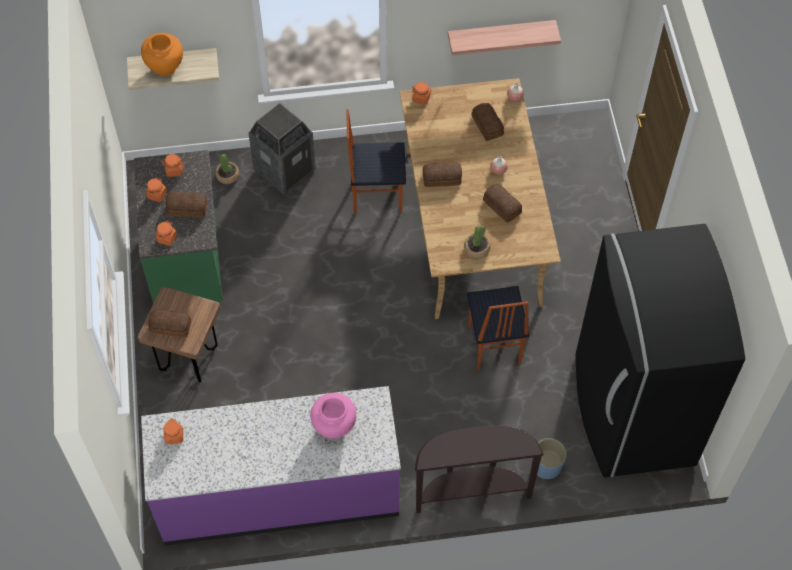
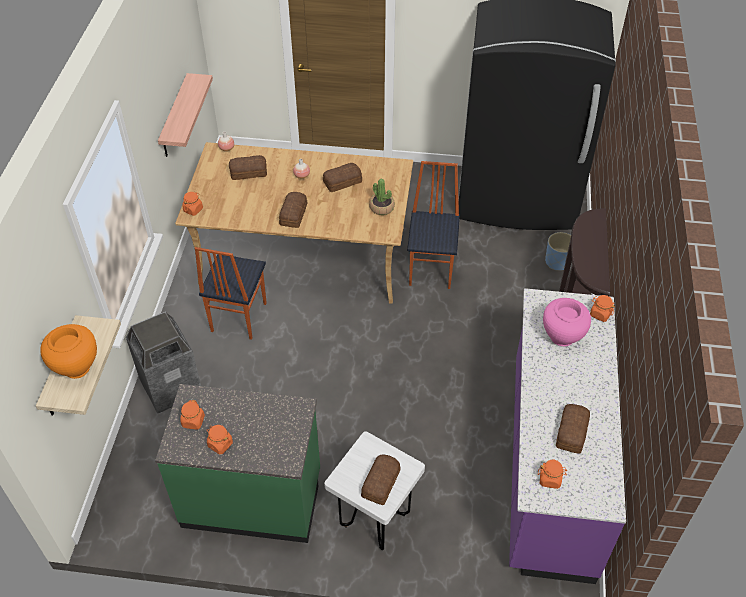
camera: 75 degrees left, 10 degrees down
(167, 238) = (285, 444): orange jar -> orange jar (600, 314)
(186, 207) = (251, 417): bread -> bread (570, 433)
(189, 359) = (375, 520): brown stool -> white stool
(227, 175) = (152, 440): potted plant -> none
(493, 345) = (432, 269): chair -> chair turned 90 degrees counterclockwise

